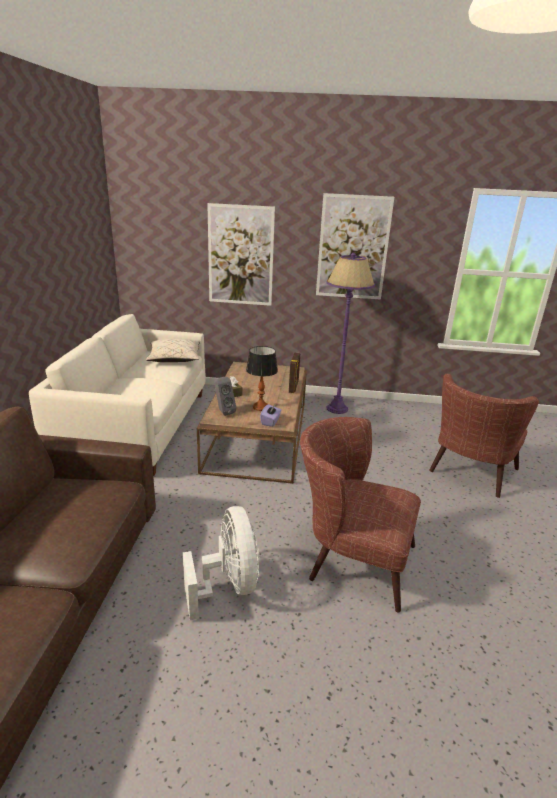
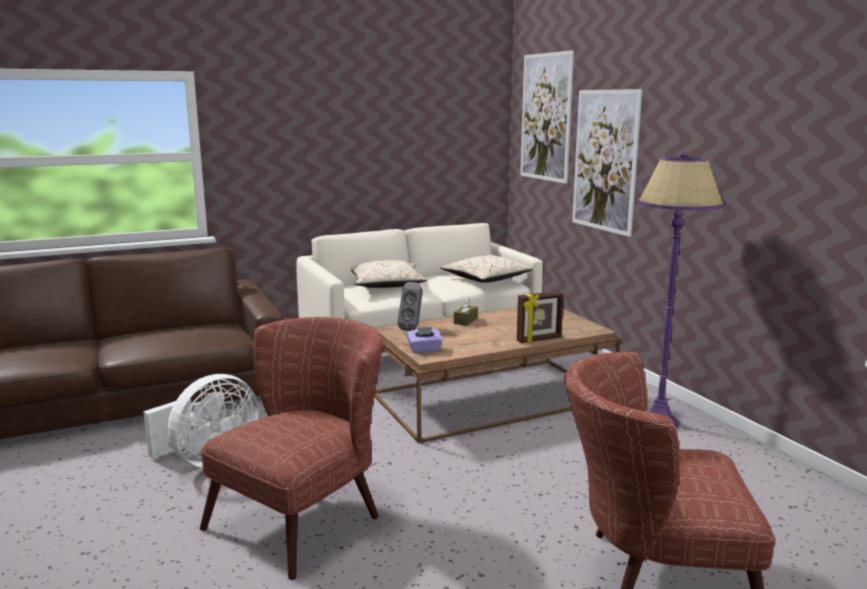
camera: 60 degrees right, 10 degrees down
(130, 388) = (386, 285): none -> beige pillow
(260, 407) = (453, 338): table lamp -> none
(351, 558) = (306, 516): brown armchair -> brown armchair turned 45 degrees clockwise
(353, 248) = (732, 150): picture -> picture (546, 117)

